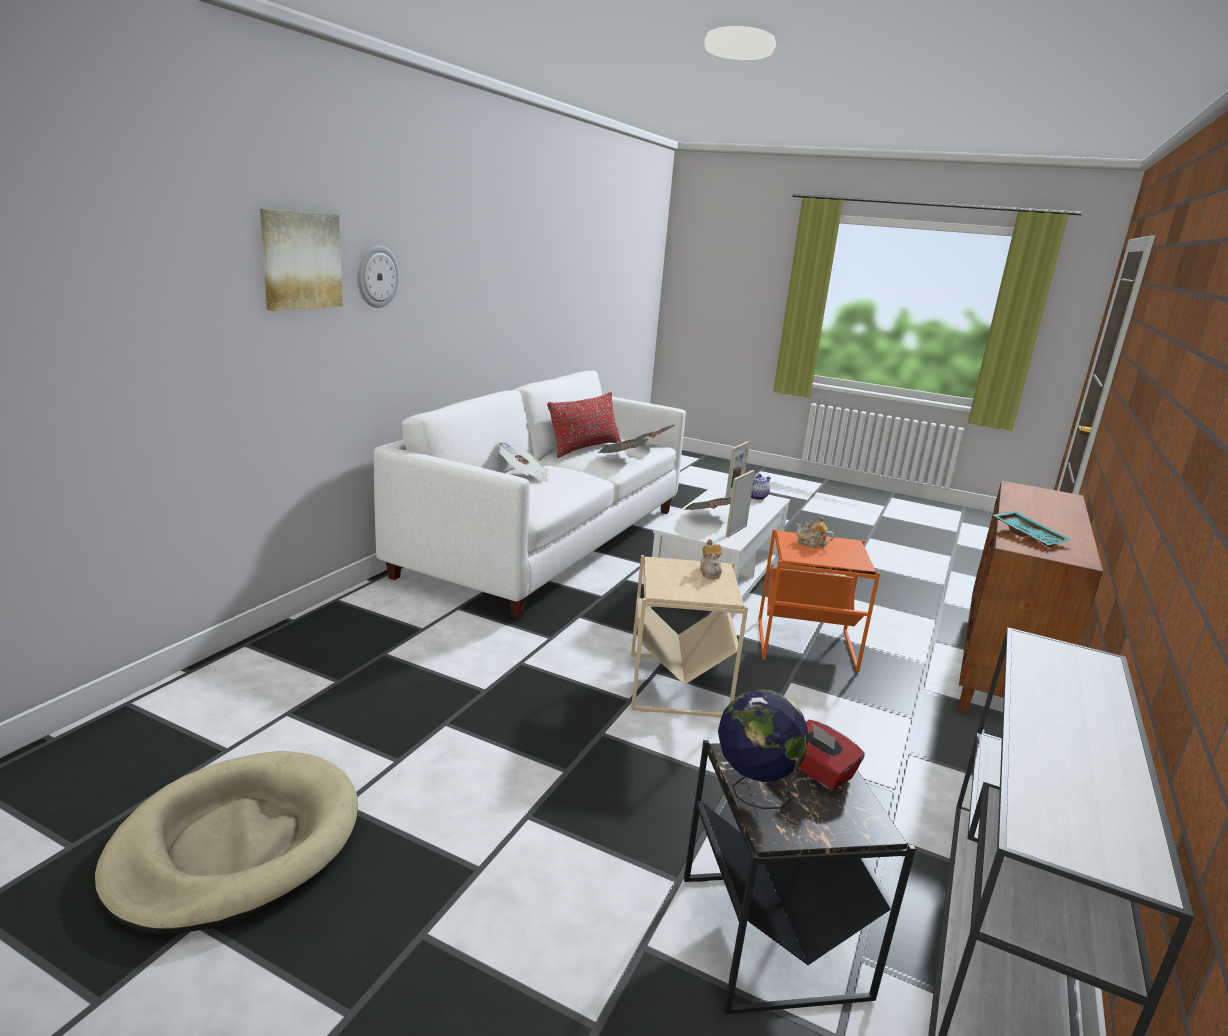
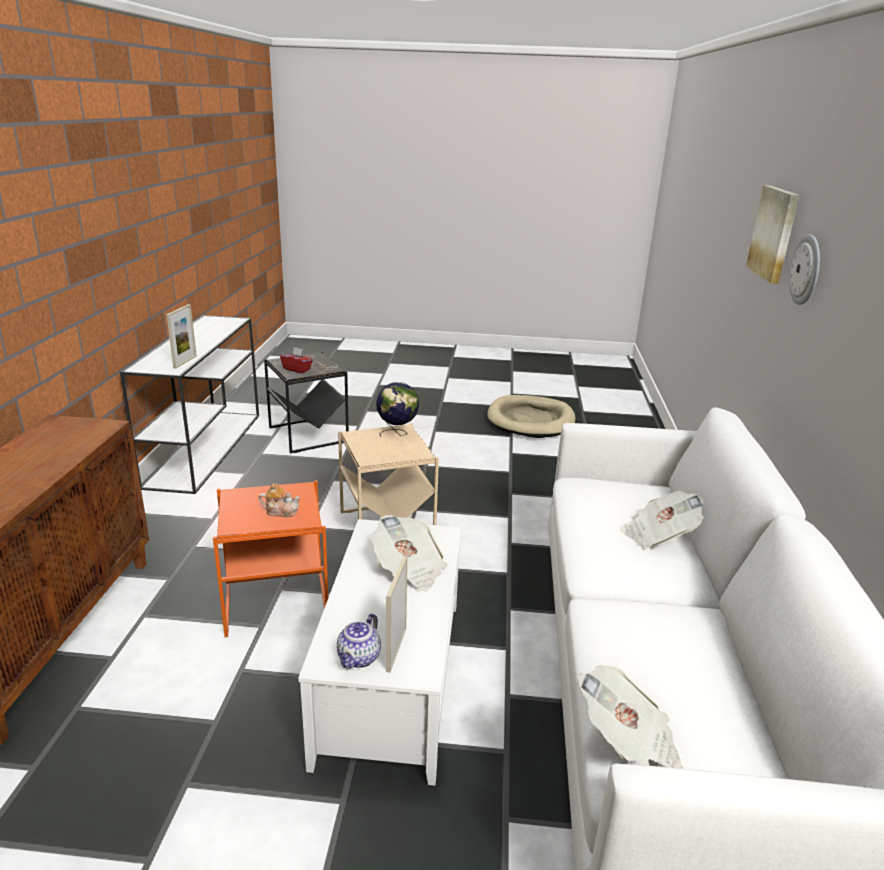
camera: 160 degrees right, 5 degrees up
(585, 448) = (705, 661): red pillow -> none
(621, 459) = (612, 639): newspaper -> none
(710, 572) = (374, 452): teapot -> none
(736, 531) = (369, 550): picture frame -> picture frame (185, 362)
(753, 791) = (323, 362): globe -> globe (397, 434)
(1029, 536) = (72, 442): turquoise tray -> none

